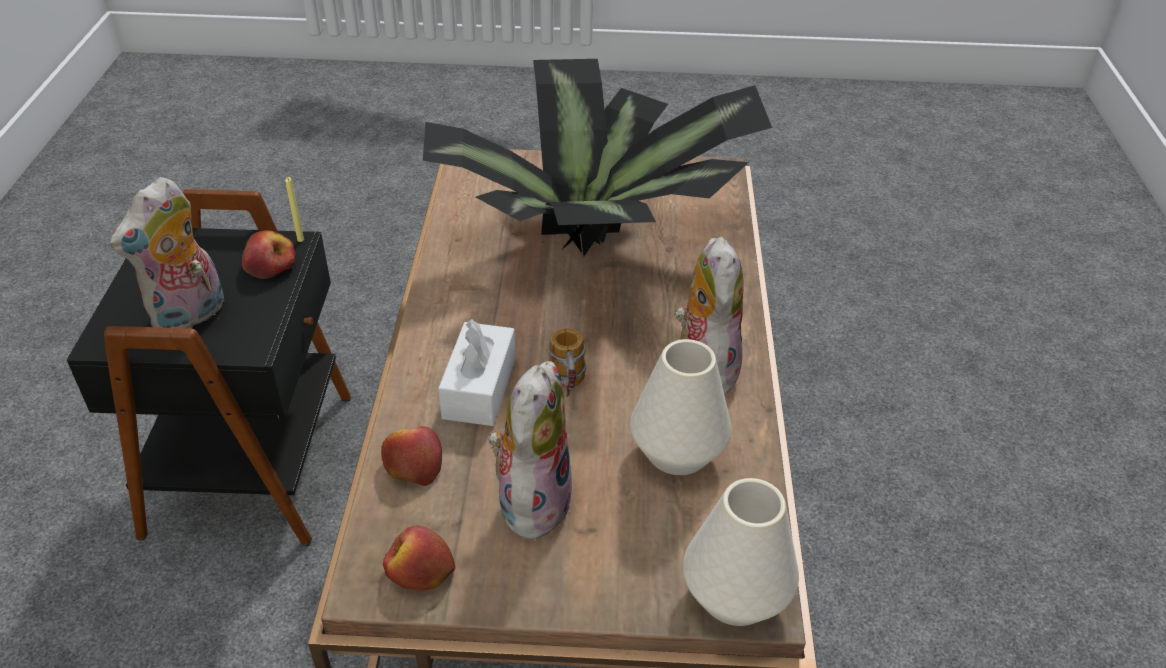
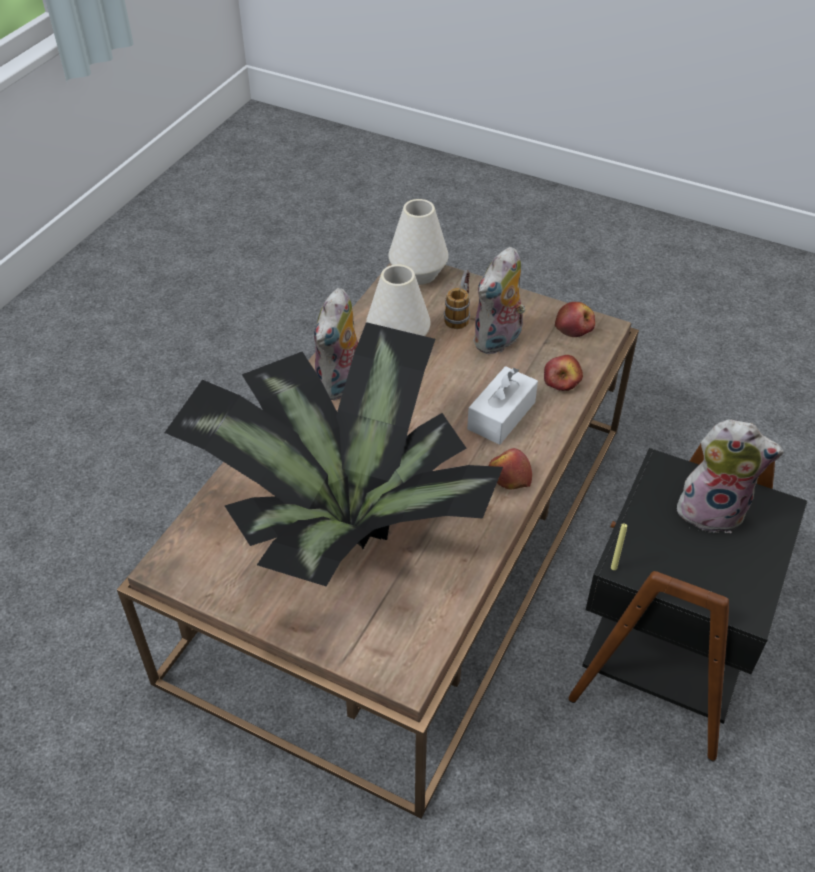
camera: 155 degrees left, 5 degrees up
(190, 317) = (713, 510): plush toy -> plush toy turned 45 degrees clockwise
(270, 265) = (643, 545): apple -> apple (509, 477)
(568, 388) = (441, 397): mug -> mug (459, 314)

